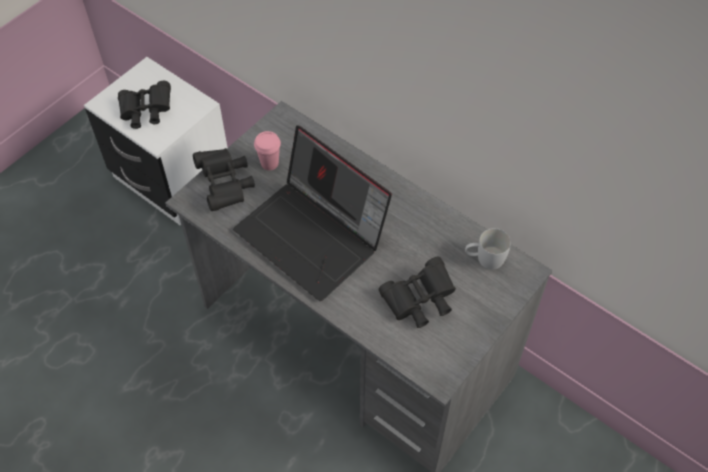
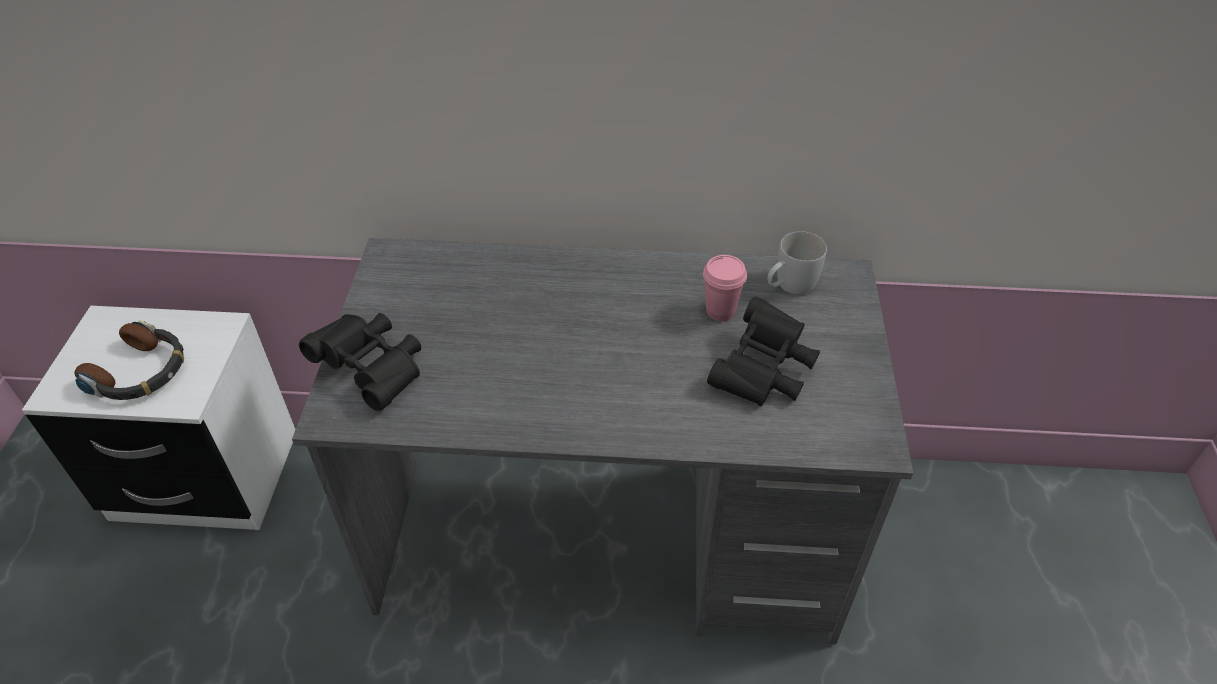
camera: 35 degrees left, 10 degrees down
(146, 112) = (140, 372): black binoculars -> headphones
(269, 163) = (416, 314): pink cup -> pink cup (720, 311)
(313, 236) = (556, 369): laptop -> none

